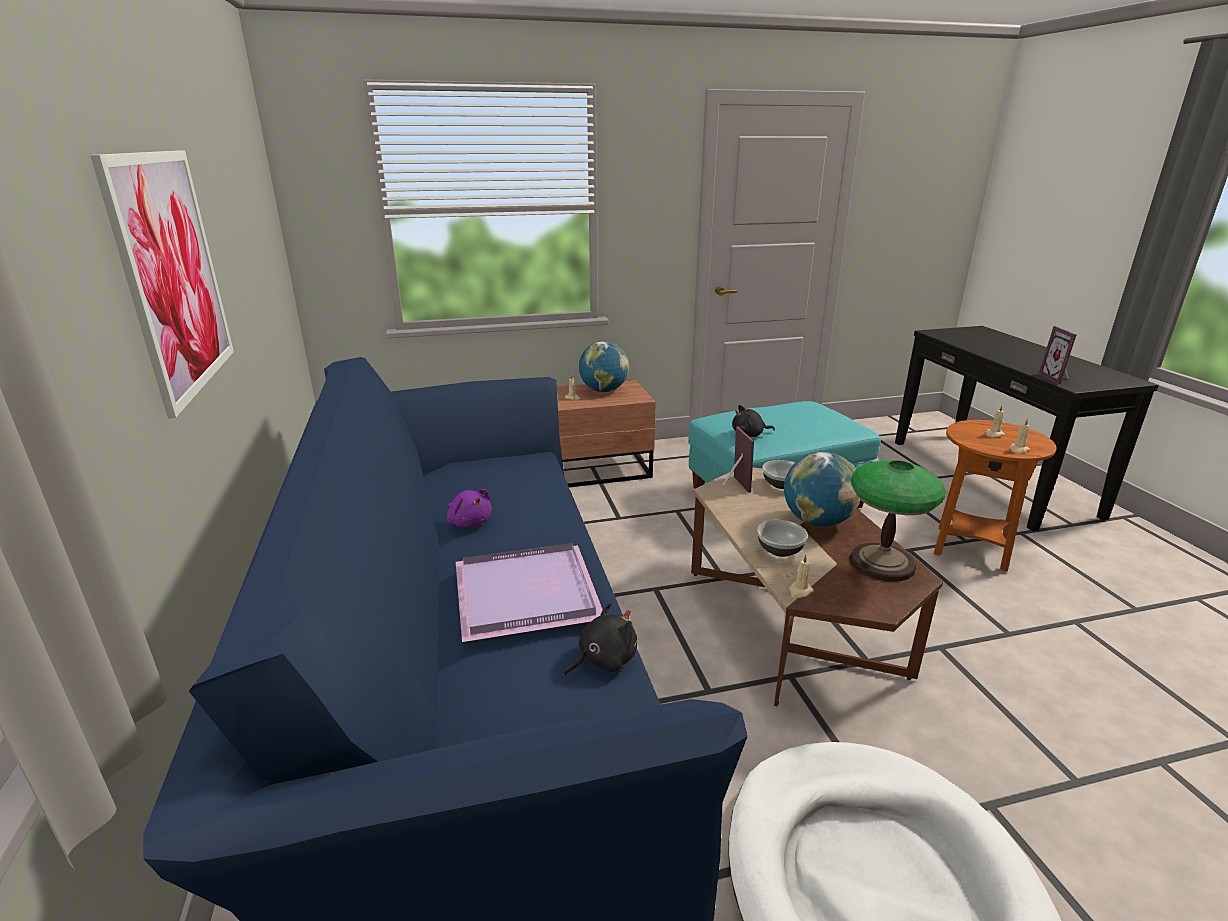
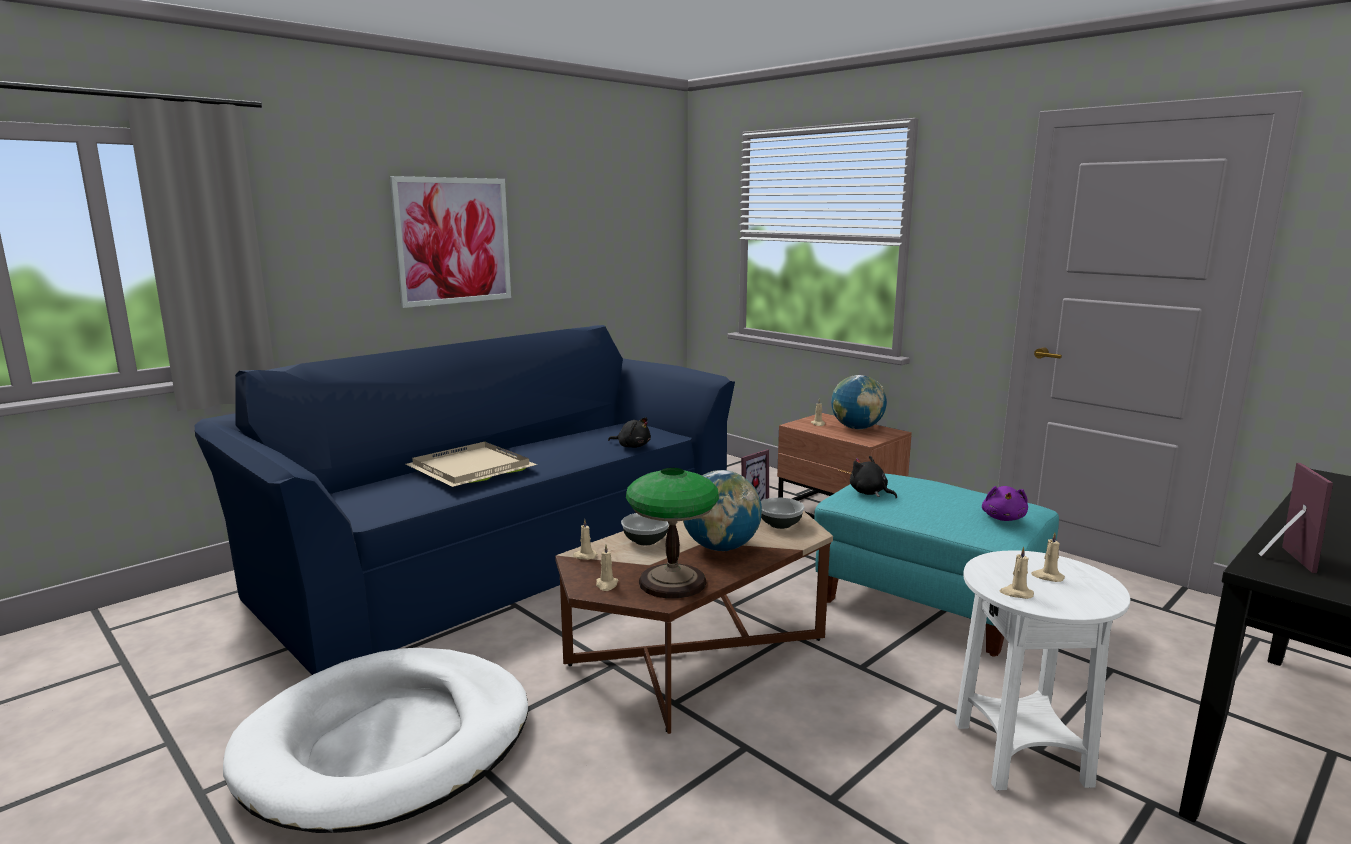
camera: 60 degrees right, 10 degrees down
(469, 522) = (549, 441): purple plush toy -> purple plush toy (1003, 518)
(524, 595) = (468, 468): purple tray -> beige tray
(603, 660) = (420, 501): black plush toy -> black plush toy (632, 446)
(875, 596) = (606, 585): none -> beige candle
(971, 548) = (1021, 755): brown side table -> white side table
(1057, 378) = (1280, 558): picture frame -> picture frame turned 135 degrees clockwise

